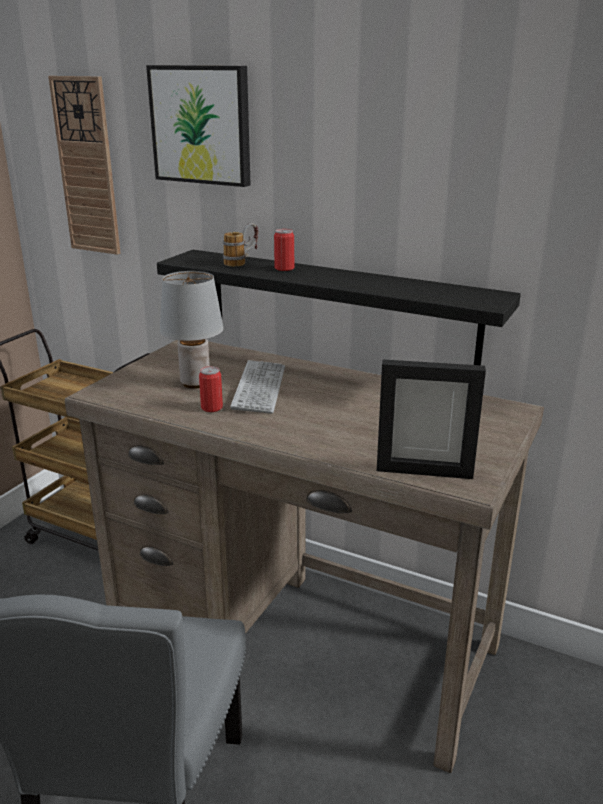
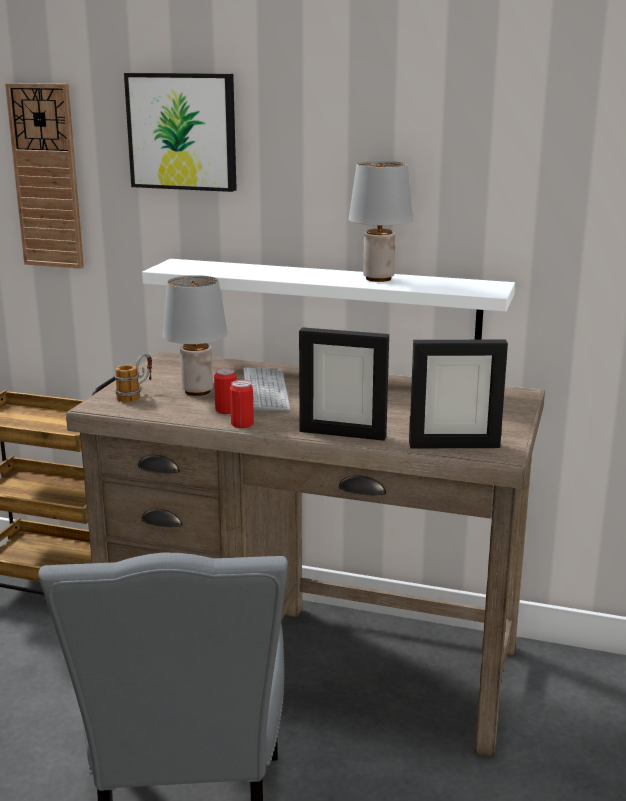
camera: 10 degrees left, 5 degrees down
(242, 262) = (231, 267): mug -> mug (136, 395)
(284, 268) = (278, 271): can -> can (242, 424)
(314, 445) = (343, 433): none -> picture frame
(339, 305) = (333, 306): black shelf -> white shelf
(379, 282) = (379, 278): none -> grey table lamp

